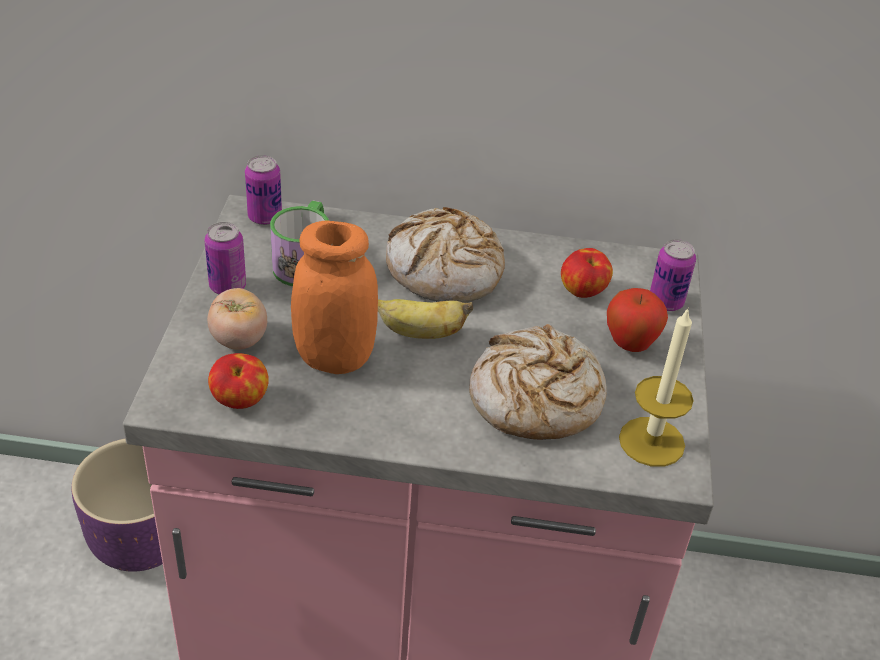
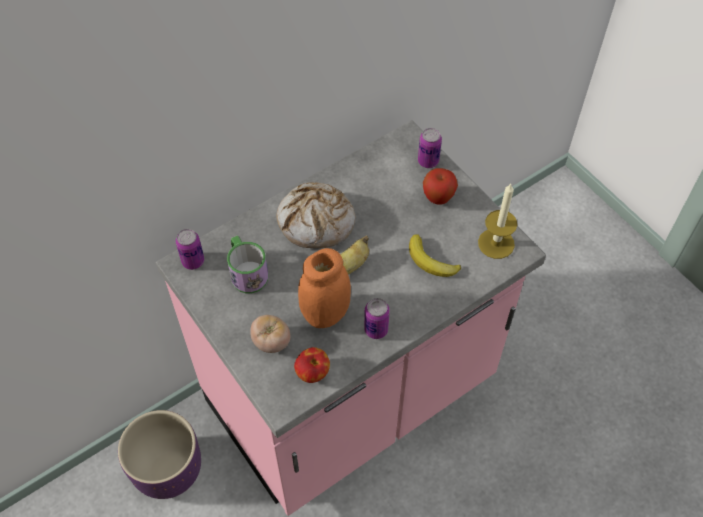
camera: 40 degrees left, 15 degrees up
(227, 286) = (228, 317): can -> can (376, 329)
(535, 398) = (431, 261): bread -> banana
(583, 292) = (389, 184): apple -> none

